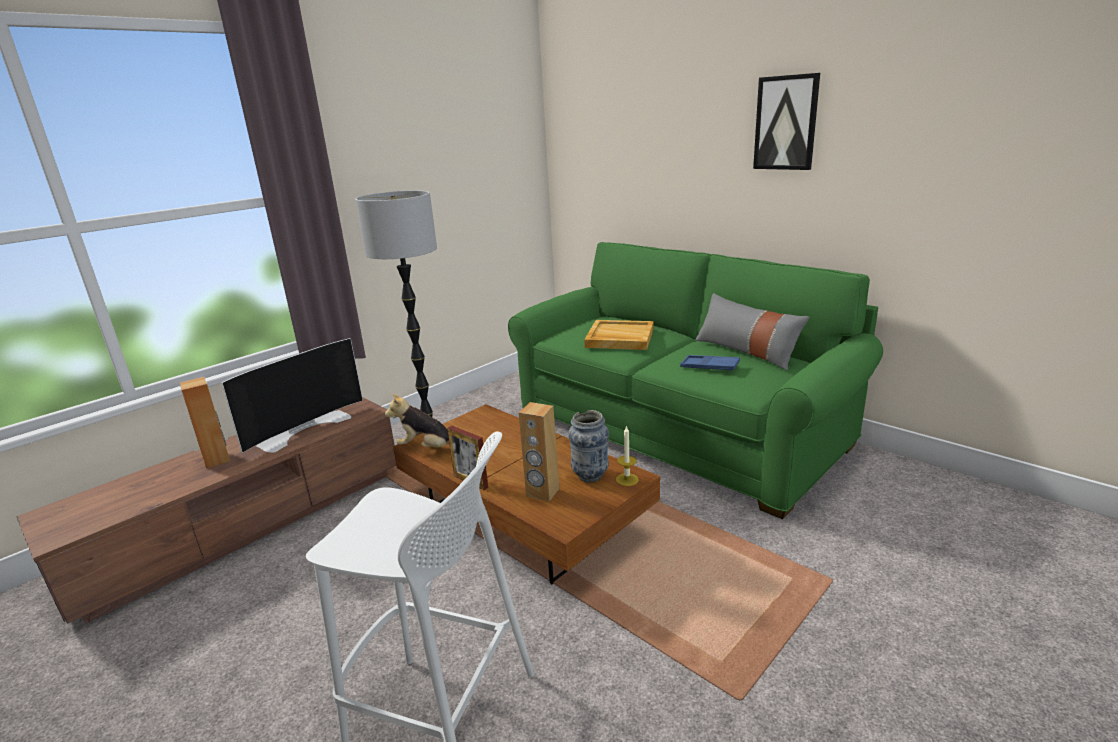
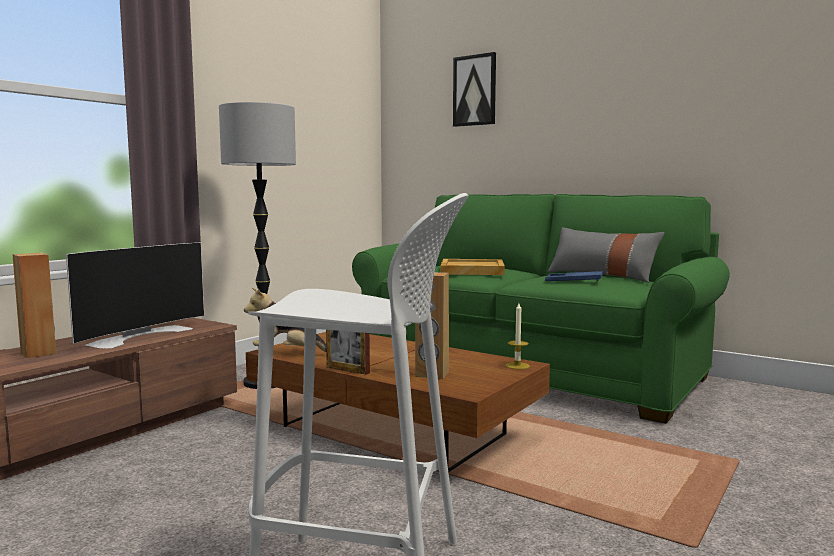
camera: 10 degrees left, 15 degrees down
(590, 476) = (477, 364): vase -> none
(786, 123) = (620, 77): picture -> picture (475, 90)

